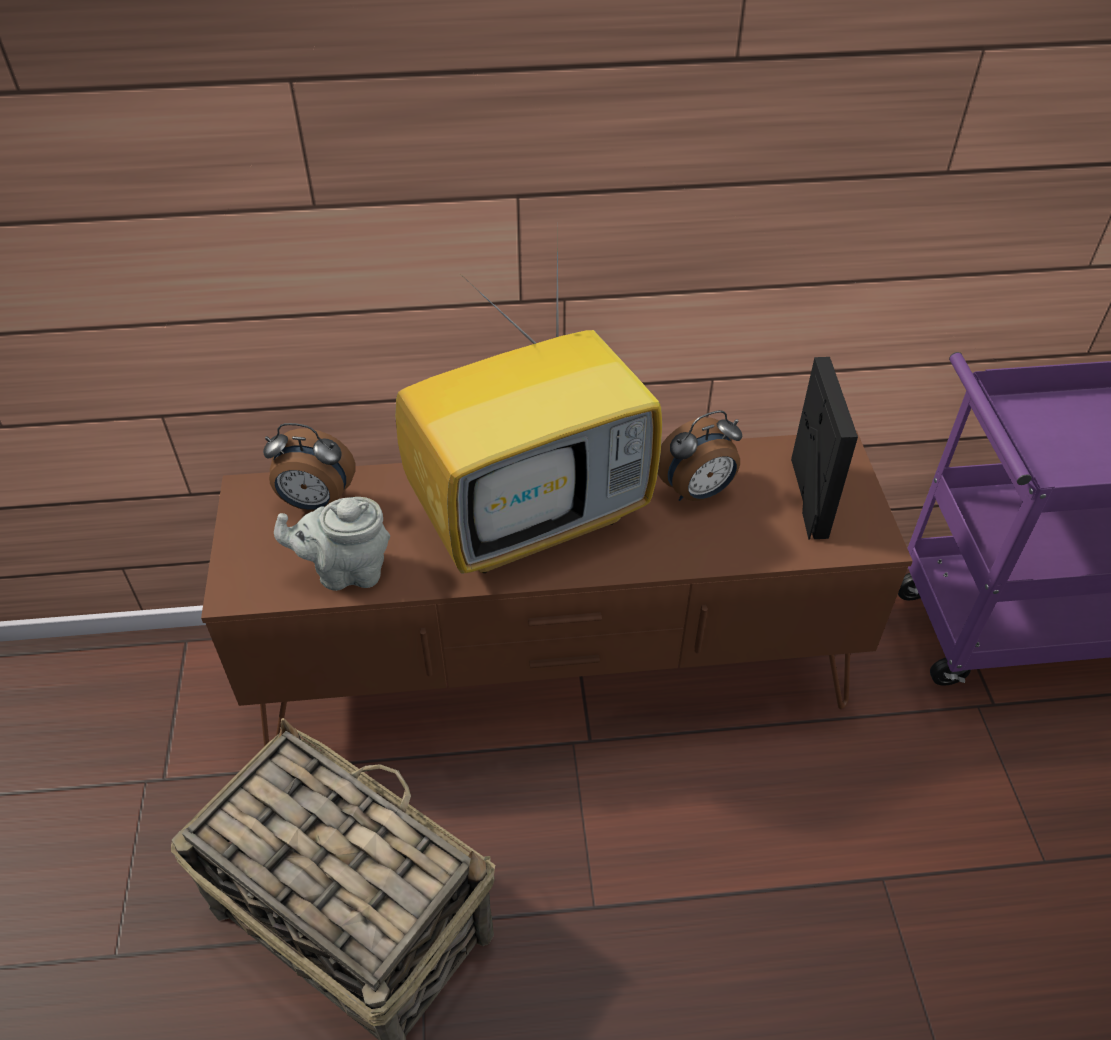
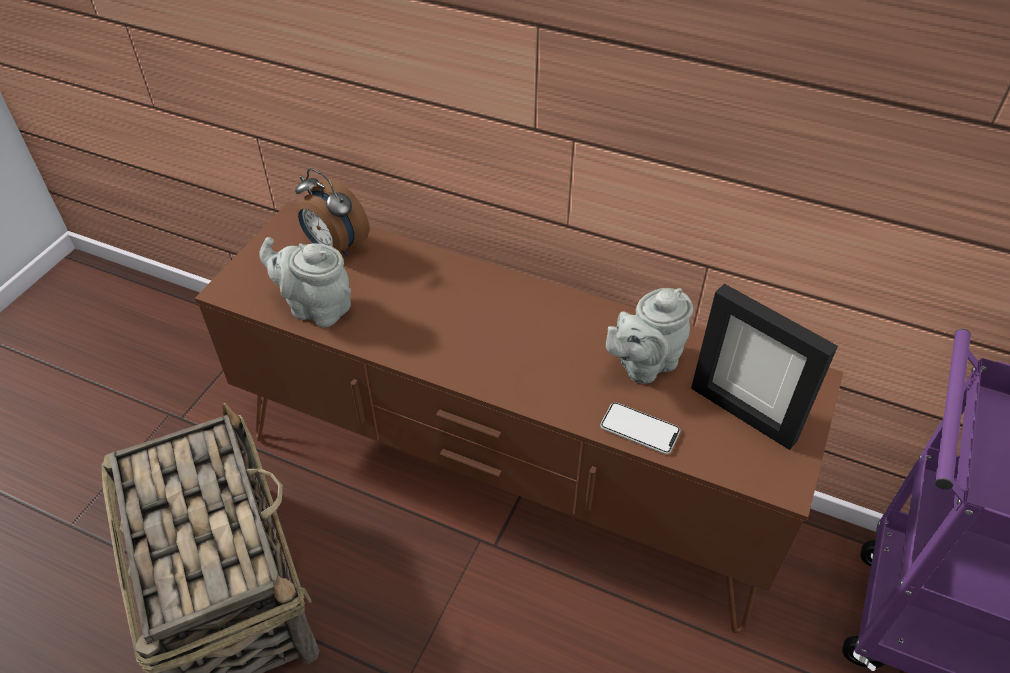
camera: 30 degrees right, 0 degrees up
(533, 514) = (489, 324): television -> none
(697, 492) = (643, 364): alarm clock -> grey teapot
(735, 550) = (639, 429): none -> phone
(806, 497) = (744, 412): picture frame -> picture frame turned 105 degrees clockwise

